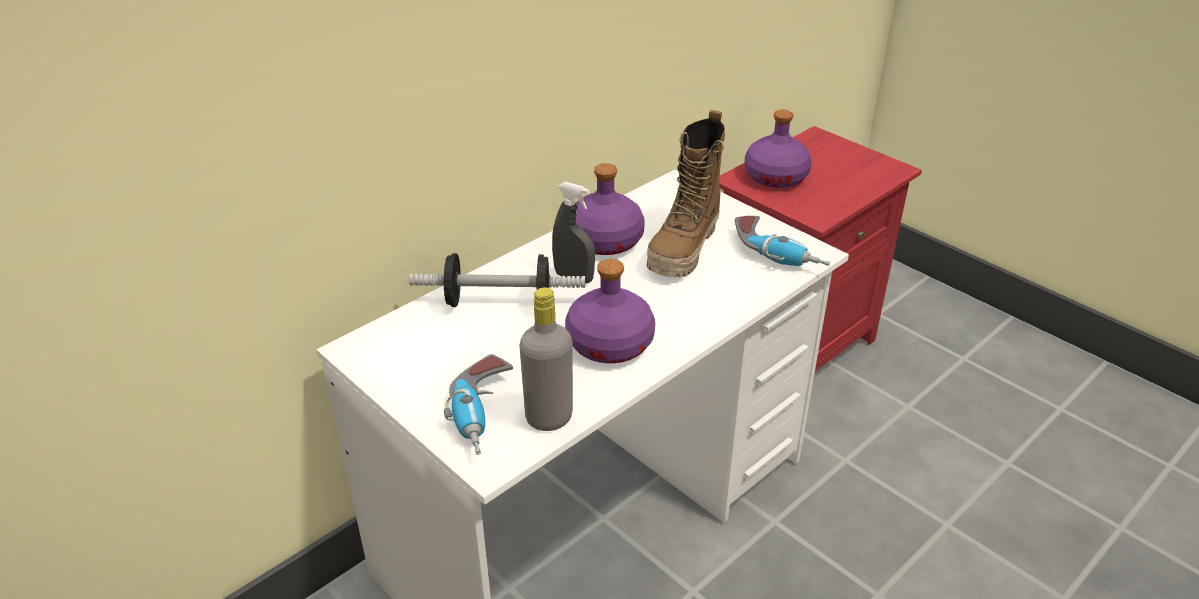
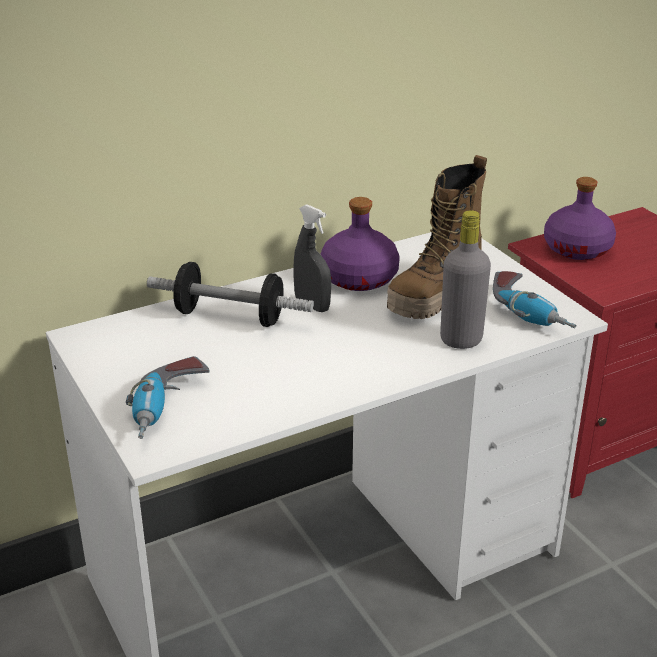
camera: 15 degrees right, 5 degrees down
(549, 417) = (227, 422): grey bottle -> grey bottle (461, 340)
(610, 344) = (319, 368): purple bottle -> none

